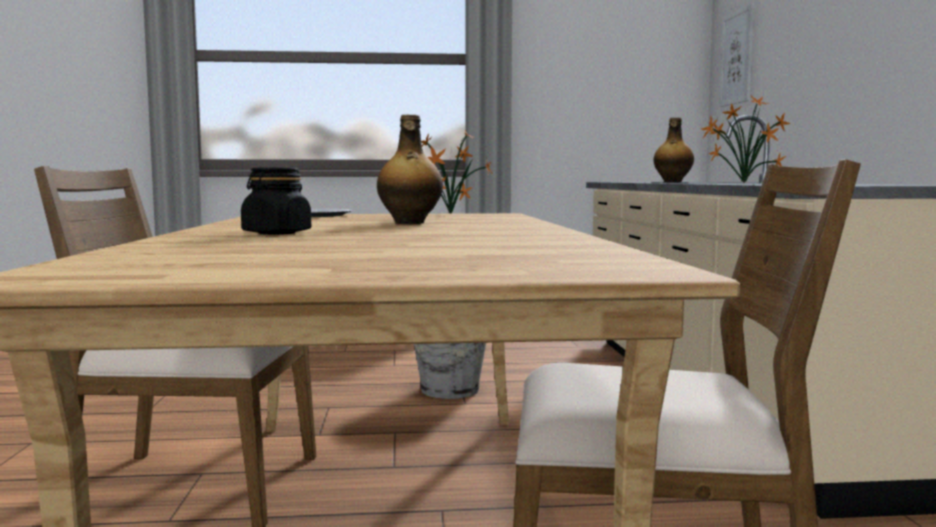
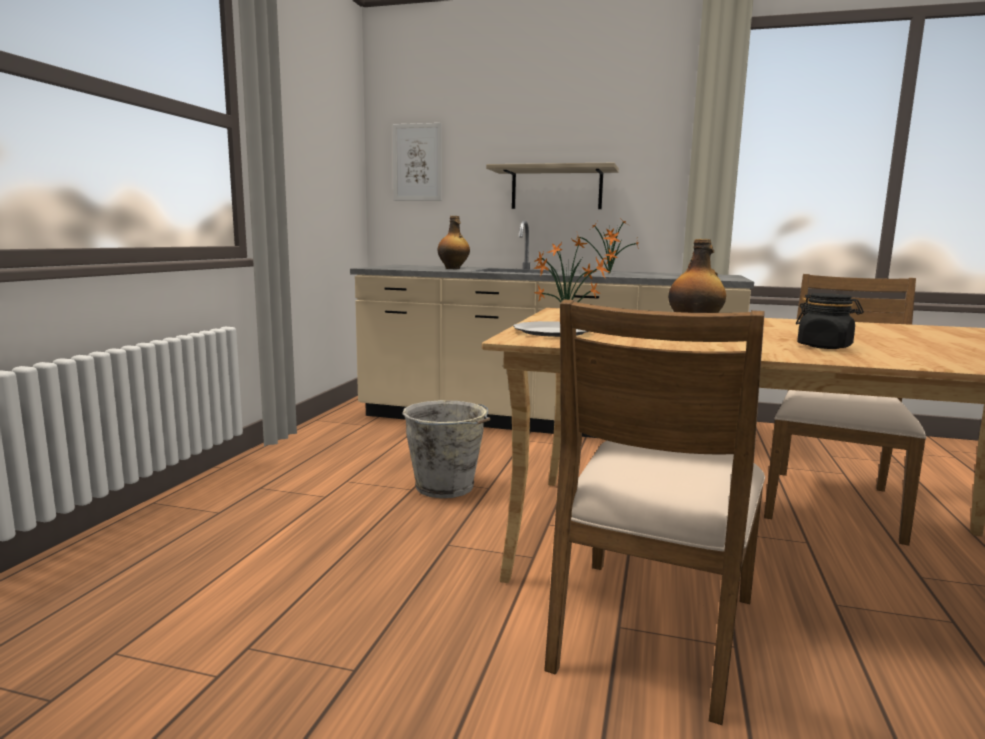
camera: 70 degrees left, 5 degrees up
(838, 62) = (556, 188): none -> shelf

